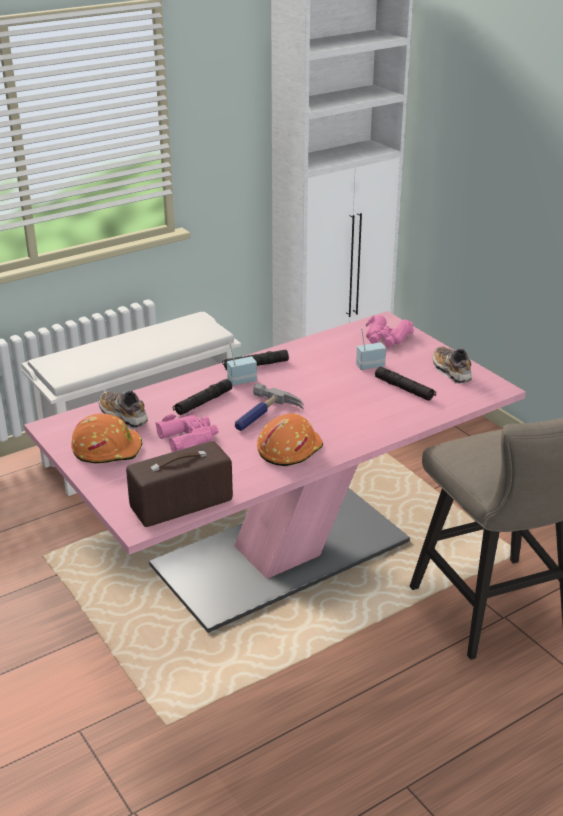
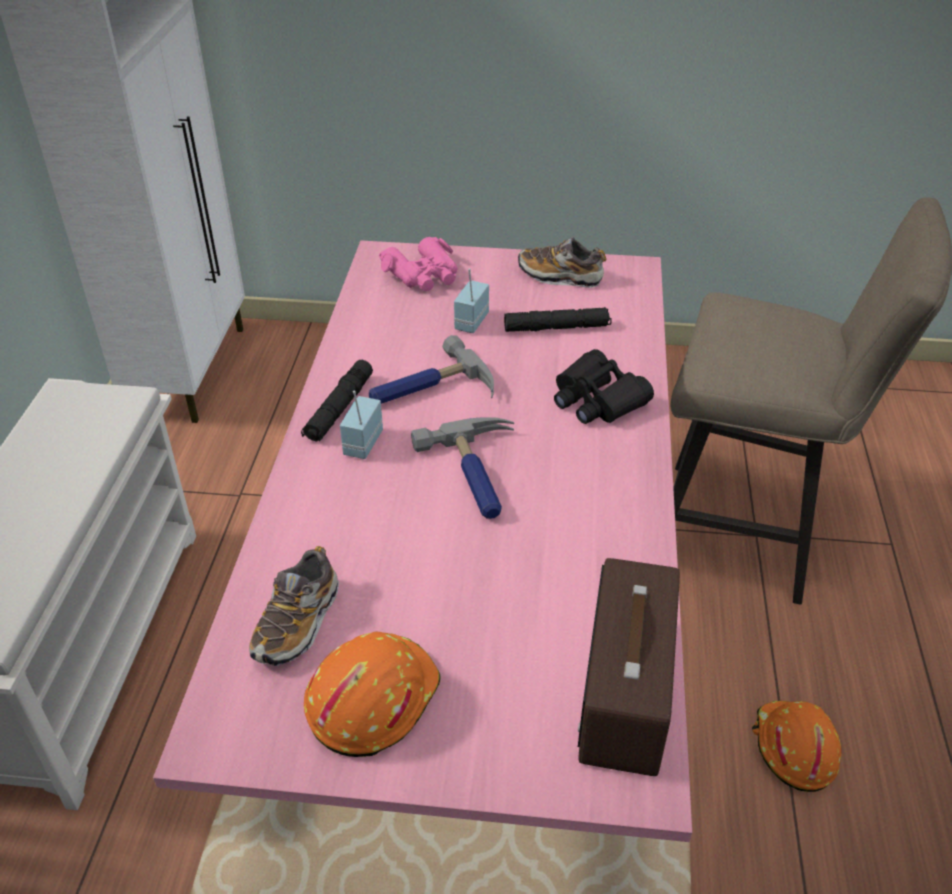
camera: 50 degrees left, 10 degrees up
(123, 416) = (297, 623): shoe -> shoe turned 60 degrees counterclockwise
(188, 438) = (451, 582): pink binoculars -> none
(203, 402) = (370, 512): black flashlight -> none
(288, 448) = (588, 497): orange hard hat -> orange hard hat (792, 749)
(301, 379) = (429, 390): none -> hammer
(363, 423) = (597, 400): none -> black binoculars

